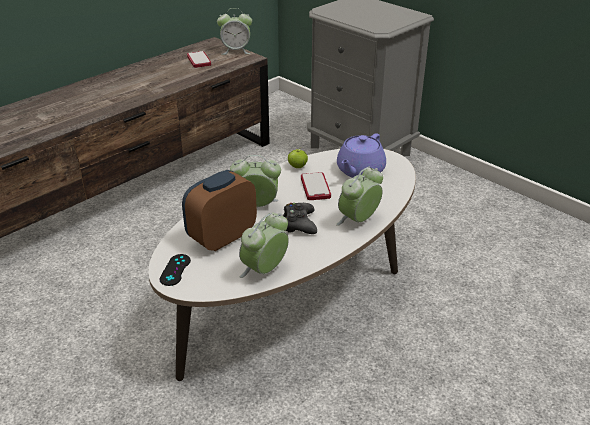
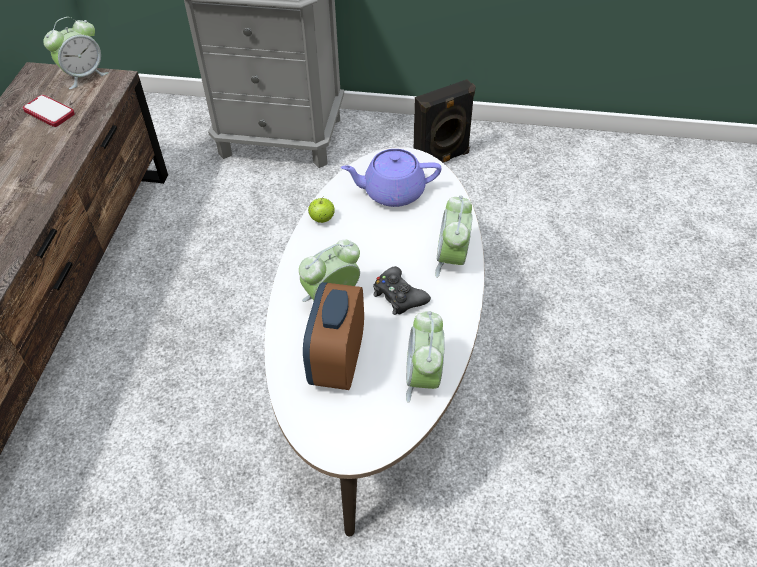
camera: 35 degrees left, 15 degrees up
(175, 270) = (331, 435): black game controller -> none
(315, 187) = (368, 238): phone -> none
(359, 171) = (392, 192): purple teapot -> purple teapot turned 90 degrees clockwise
(463, 204) = (442, 159): none -> black speaker

